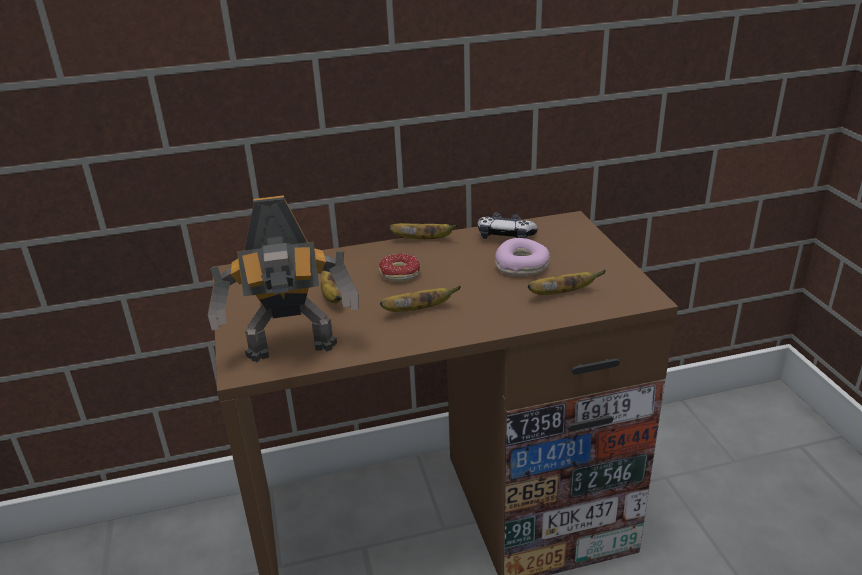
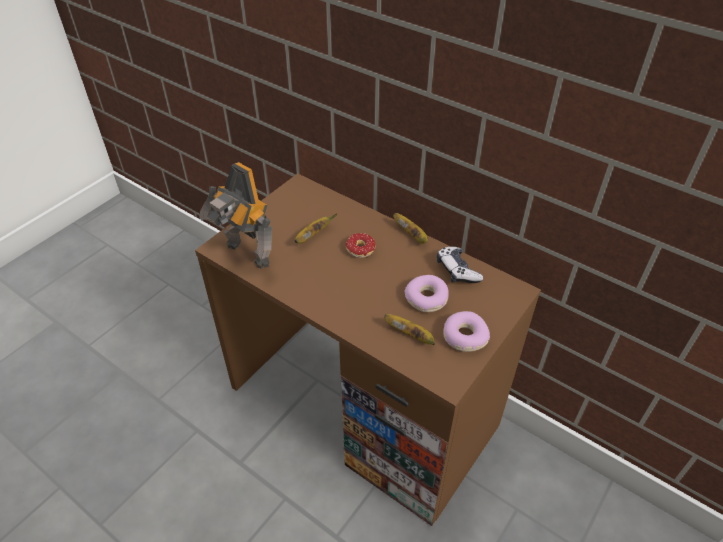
camera: 50 degrees right, 15 degrees up
(418, 310) = (330, 280): banana -> none
(596, 267) = (464, 337): none -> donut

